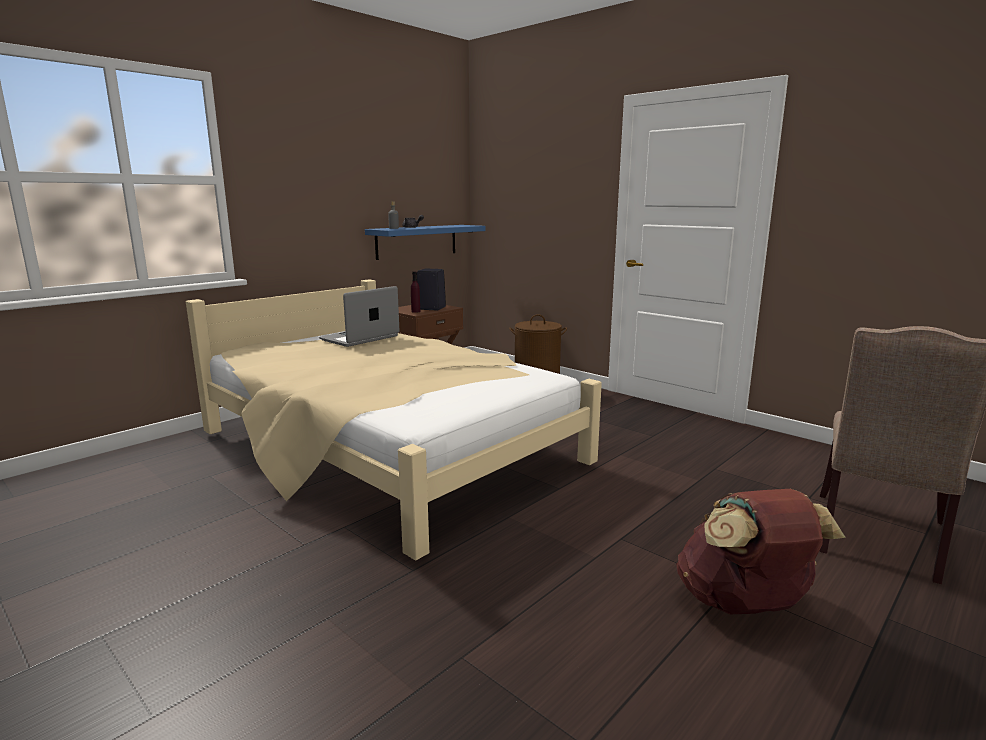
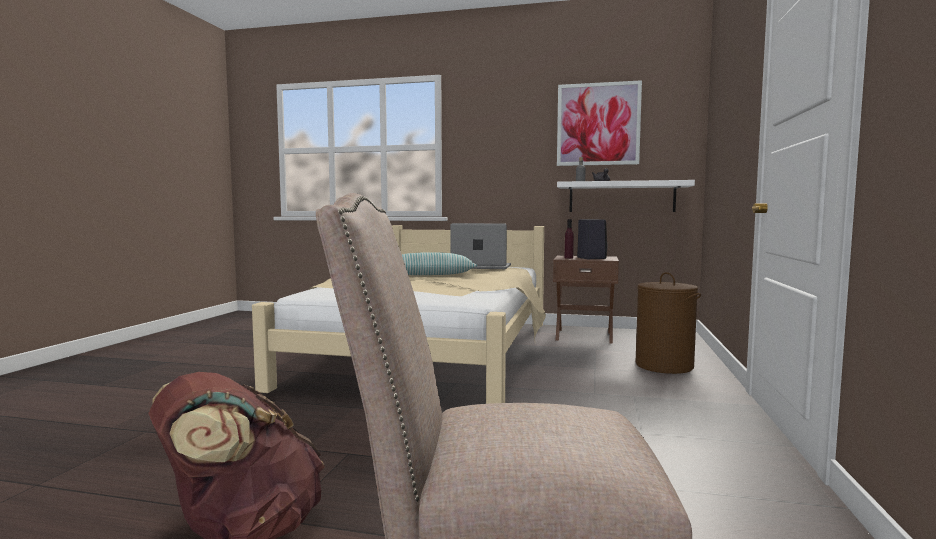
camera: 60 degrees right, 10 degrees down
(388, 361) = (429, 274): none -> pillow
(394, 164) = (598, 124): none -> picture
(417, 241) = (621, 197): blue shelf -> white shelf

